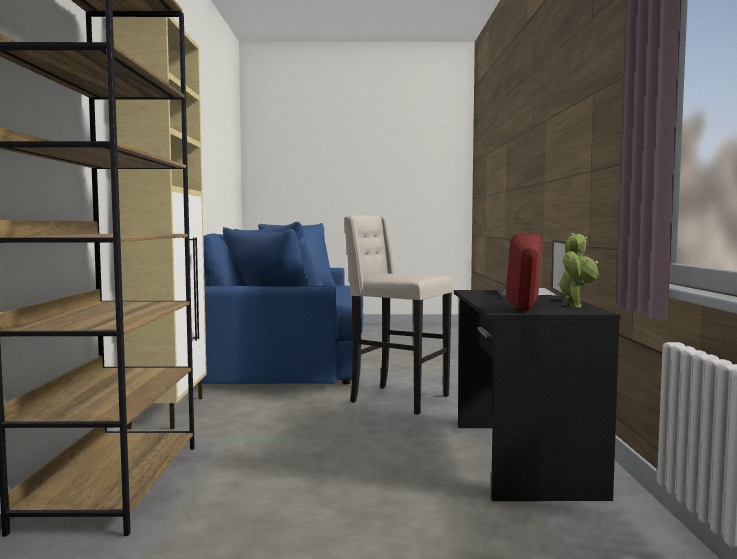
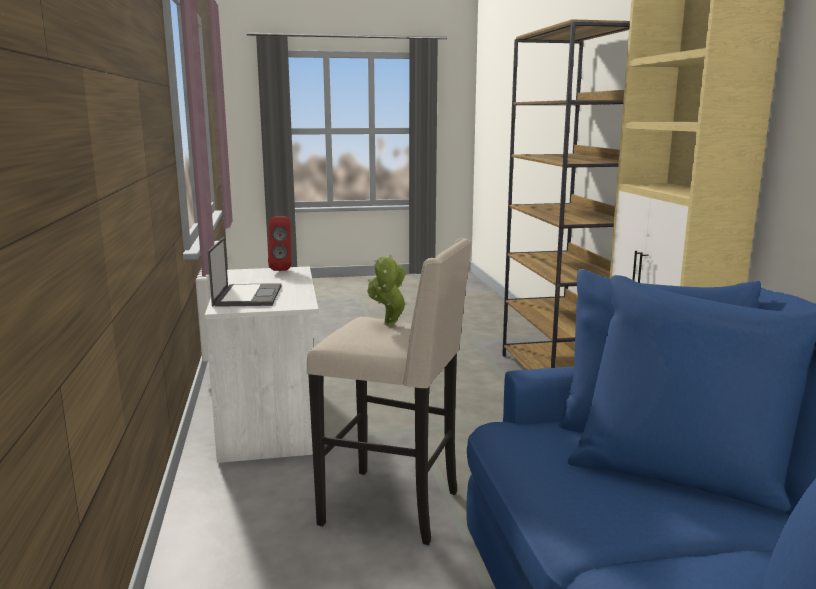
camera: 170 degrees right, 10 degrees up
(520, 458) = (271, 418): black desk -> white desk
(575, 306) = (236, 277): potted plant -> potted plant (389, 325)

